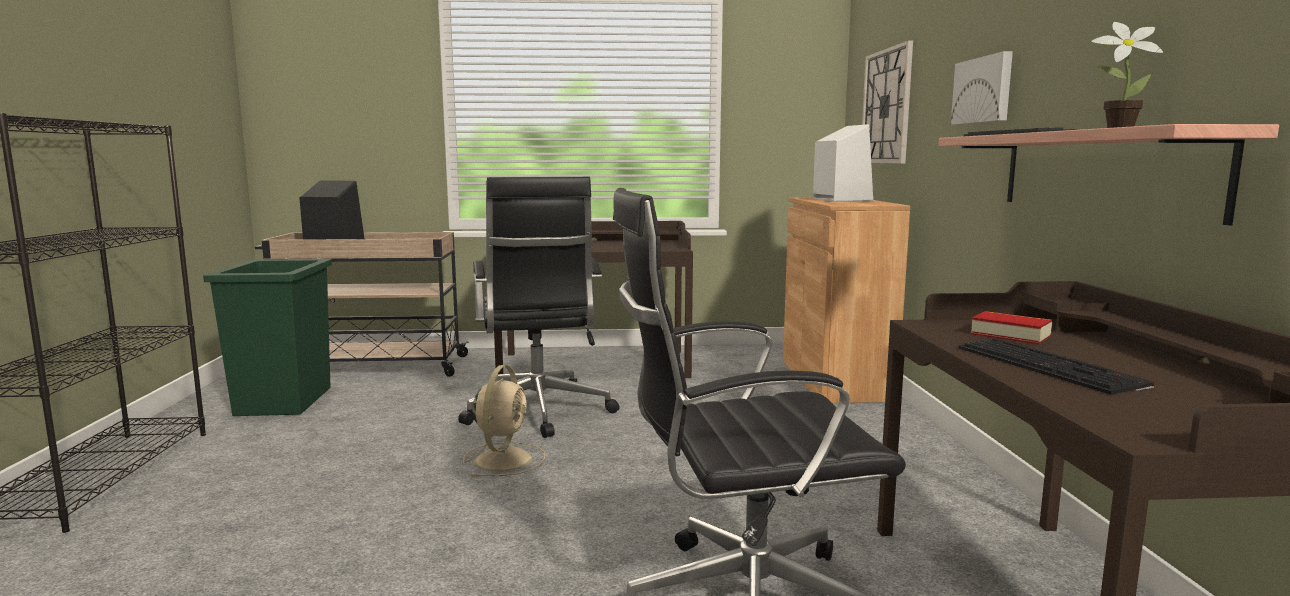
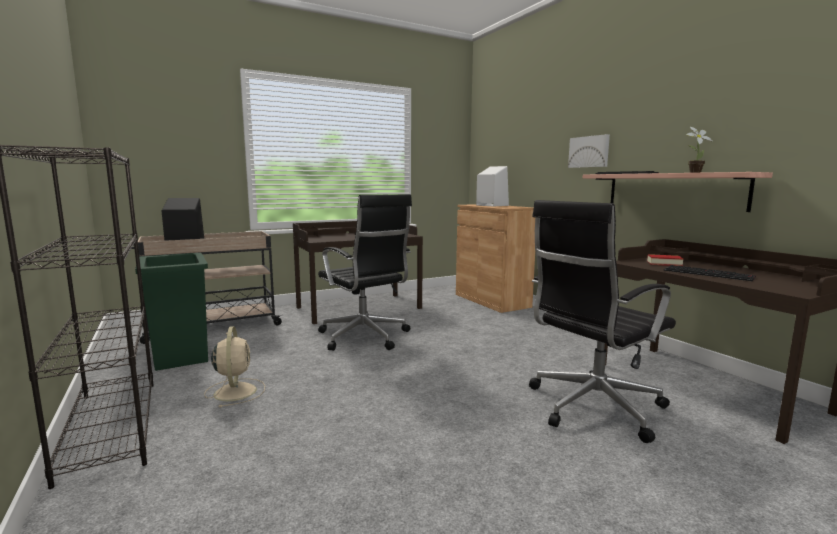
camera: 25 degrees left, 0 degrees up
(504, 459) = (383, 364): beige fan -> beige fan (235, 391)
(886, 106) = (509, 157): wall clock -> none

